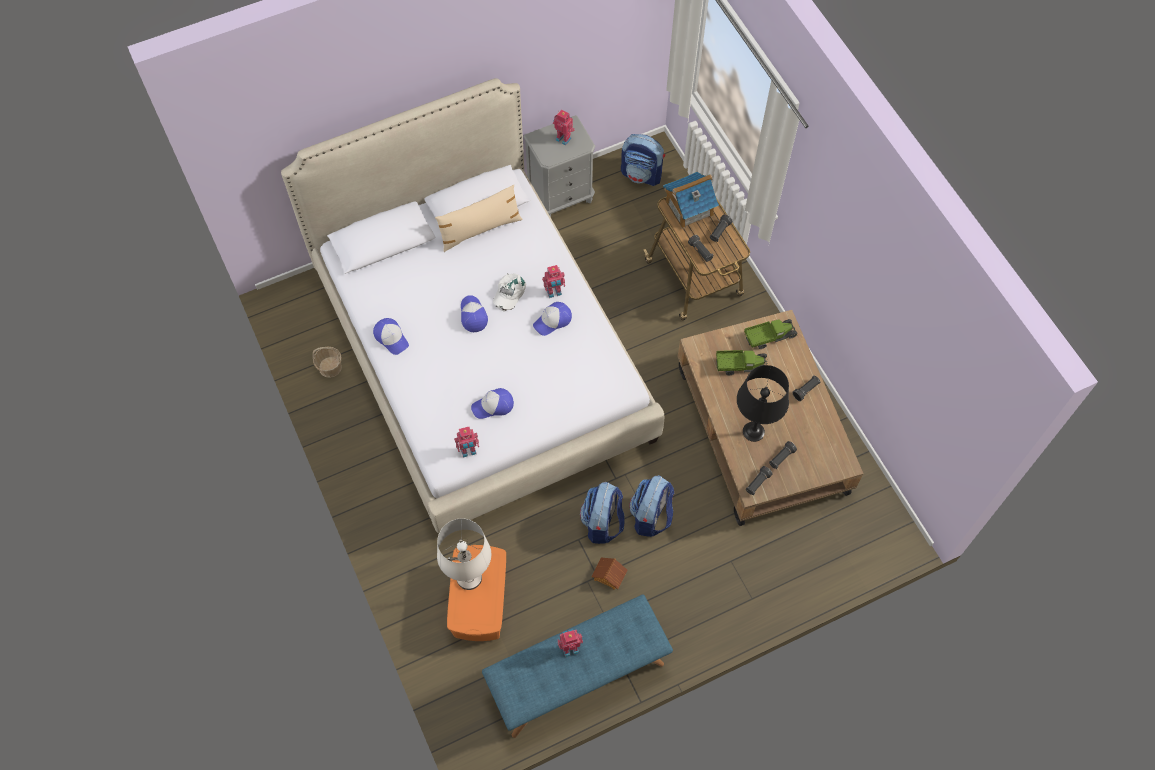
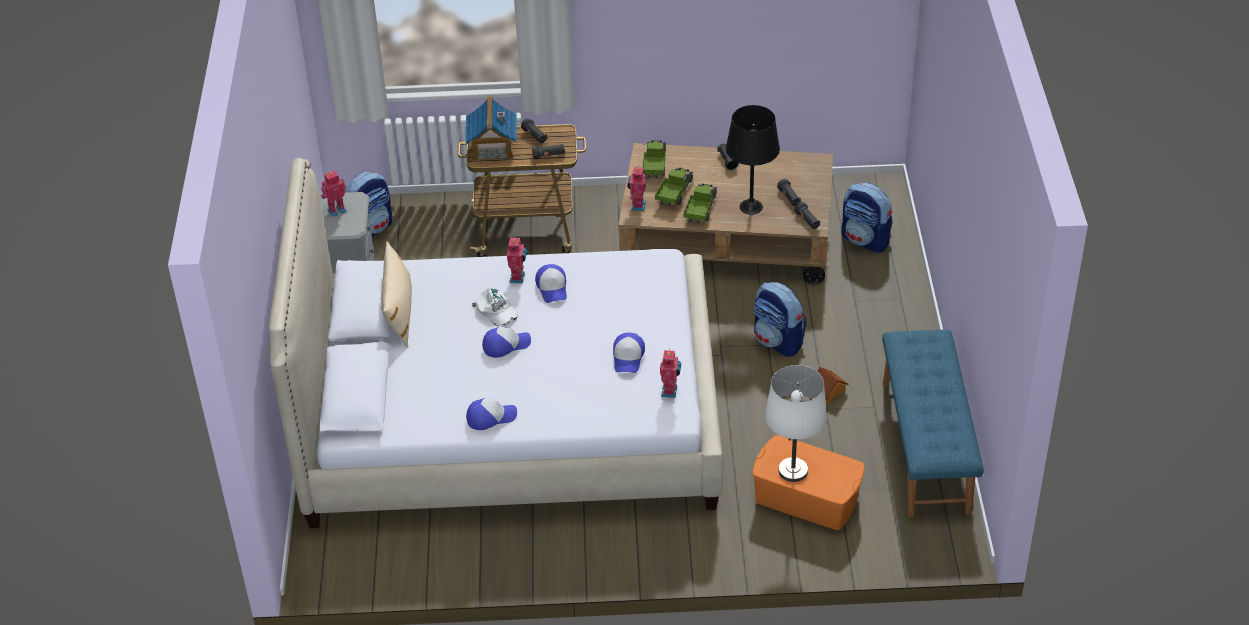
camera: 65 degrees left, 20 degrees down
(330, 367) = (441, 552): basket -> none
(473, 315) = (506, 345): cap -> cap turned 150 degrees clockwise
(570, 647) = (918, 395): toy robot -> toy robot (637, 205)
(602, 523) = (767, 379): backpack -> backpack (865, 240)
(729, 393) = (700, 210): none -> toy truck

